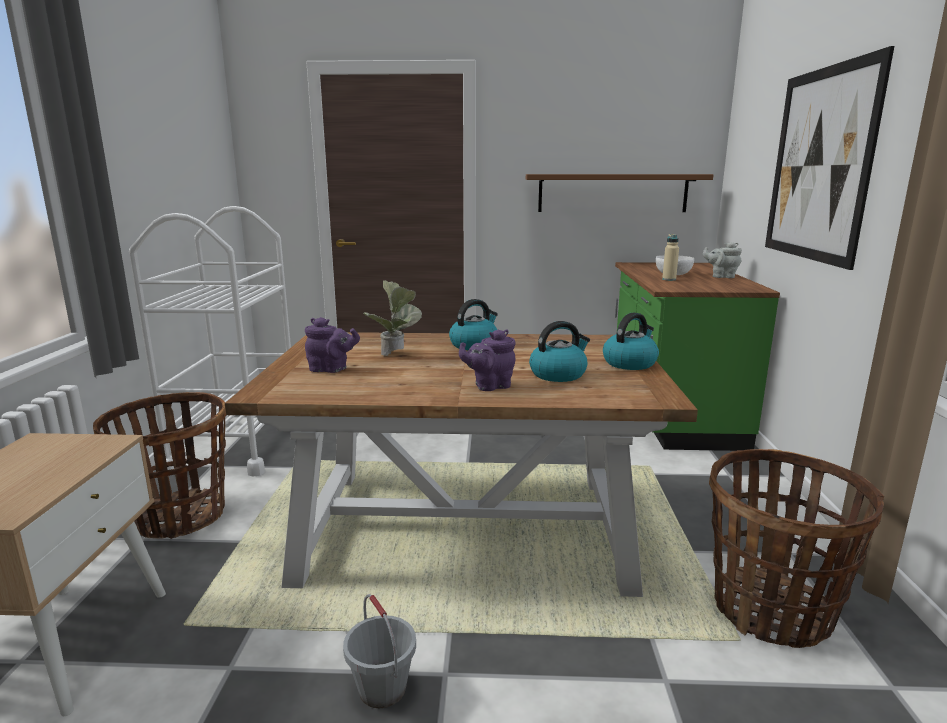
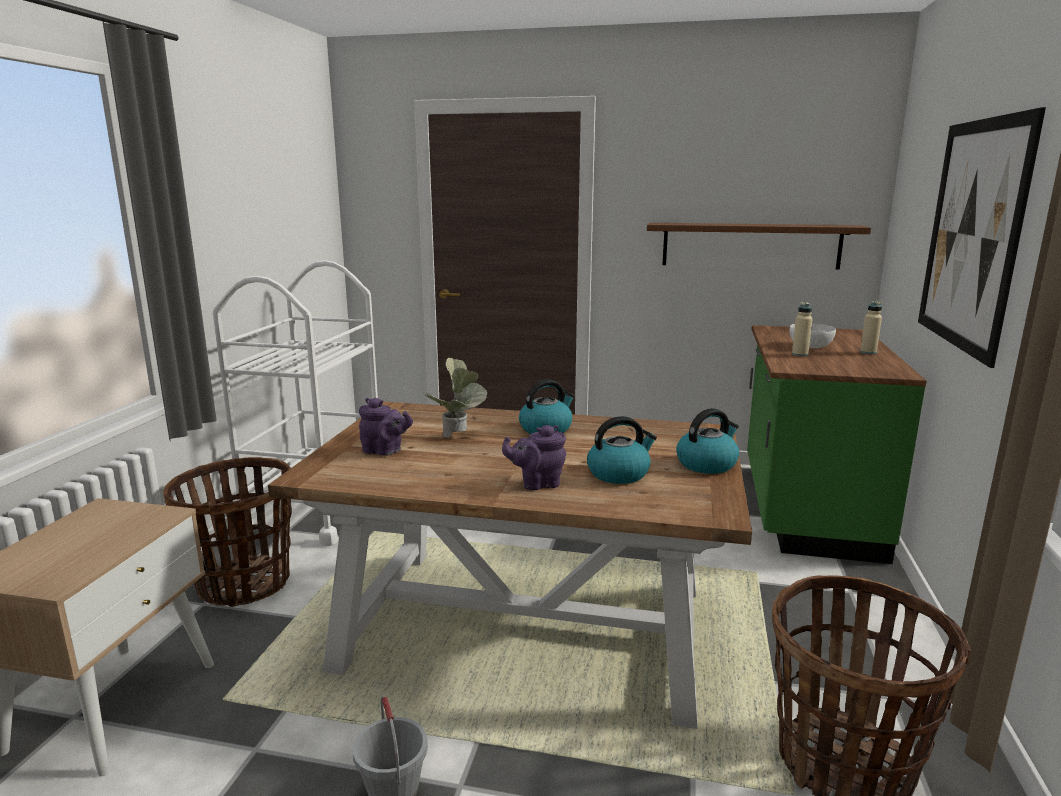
camera: 10 degrees right, 0 degrees up
(721, 276) = (868, 352): grey teapot -> beige bottle

